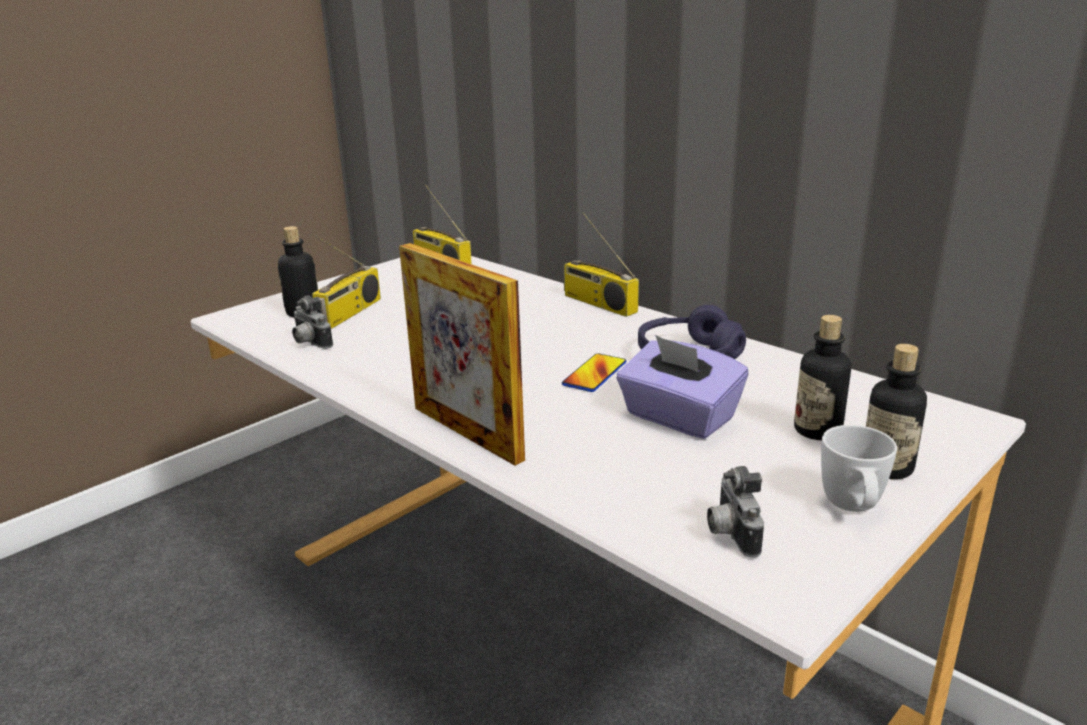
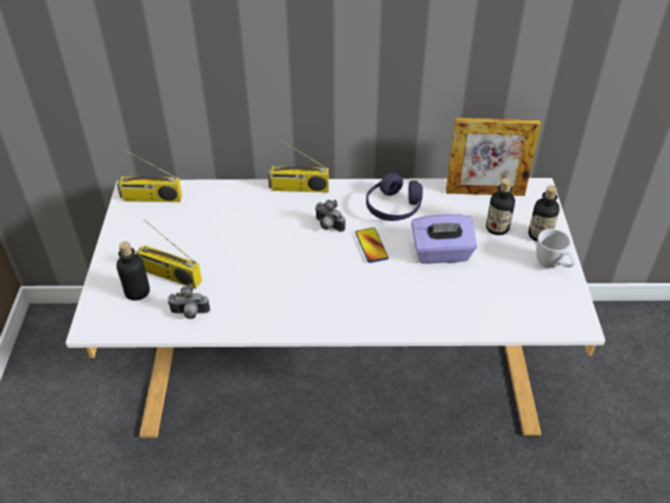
camera: 45 degrees left, 20 degrees up
(350, 313) = (169, 275): radio -> radio turned 135 degrees clockwise
(467, 433) = (371, 320): picture frame -> picture frame (485, 192)
(730, 534) = (532, 305): camera -> camera (328, 226)

